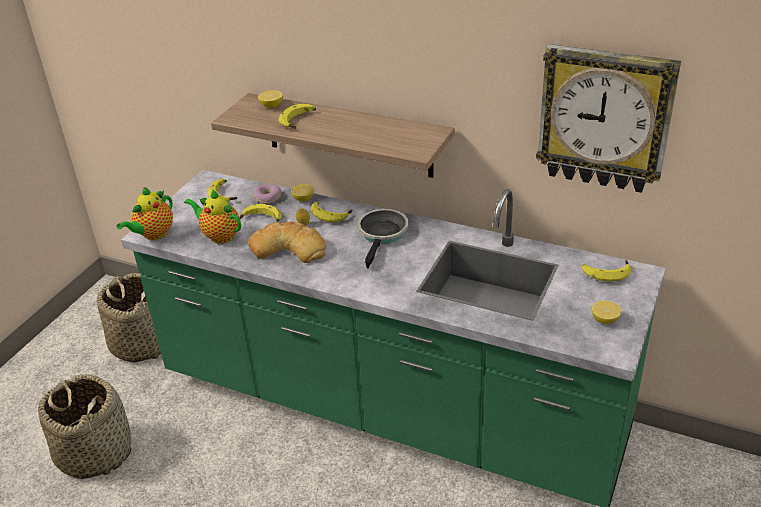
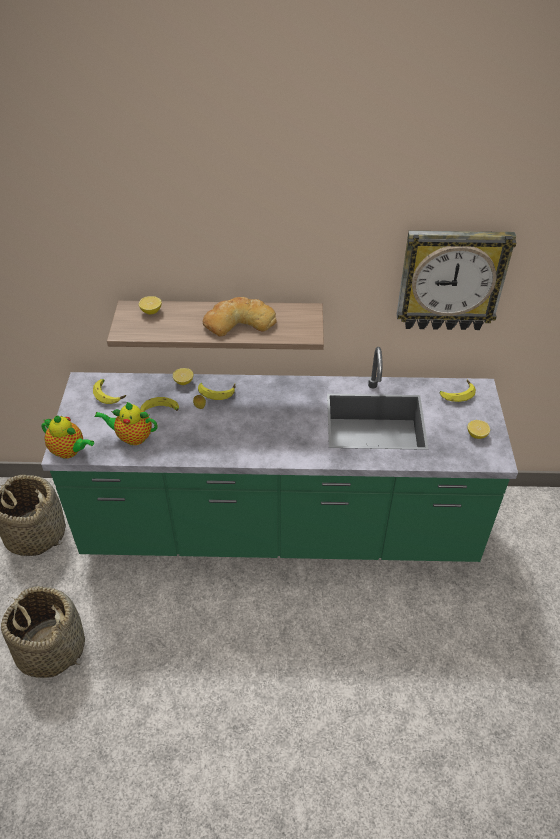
camera: 25 degrees left, 10 degrees up
(153, 234) = (70, 451): teapot -> teapot turned 75 degrees counterclockwise
(267, 198) = (151, 388): donut -> none
(289, 248) = (201, 433): bread -> bread (239, 321)
(299, 121) = (188, 323): banana -> none
(382, 235) = (272, 402): frying pan -> none

